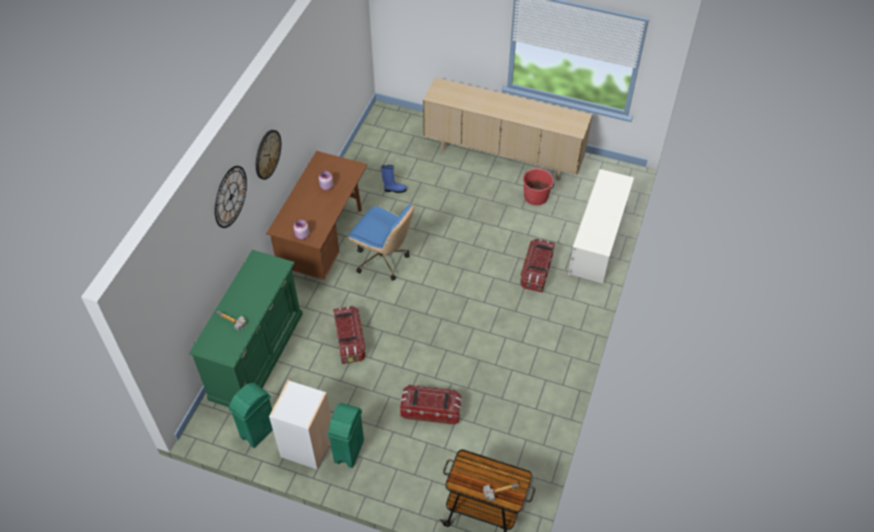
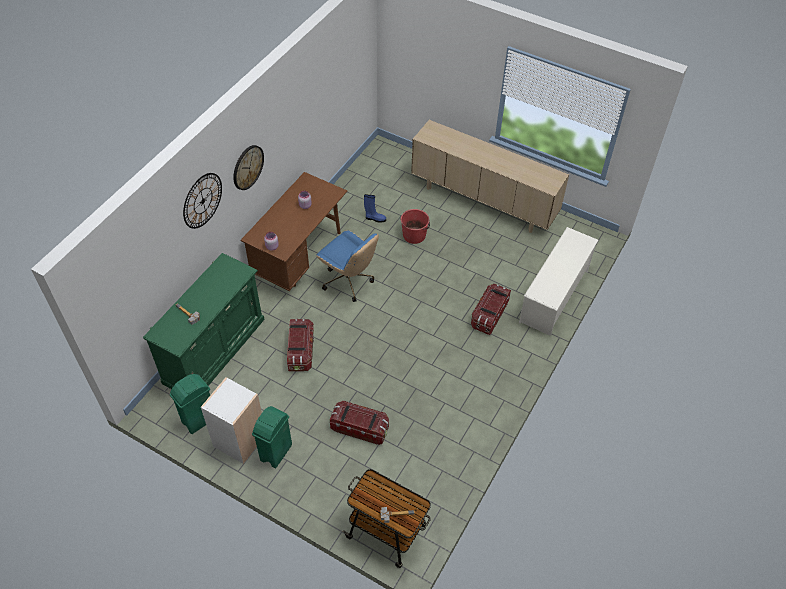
camera: 10 degrees right, 0 degrees up
(536, 196) = (505, 244): red bucket -> red bucket (414, 235)

